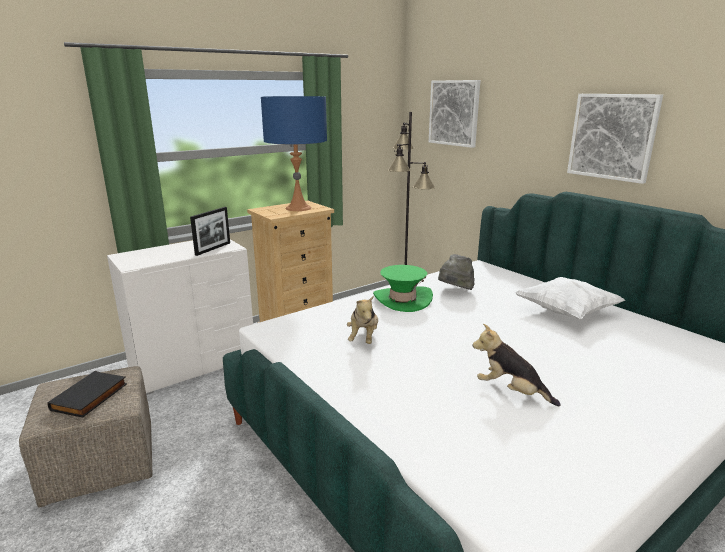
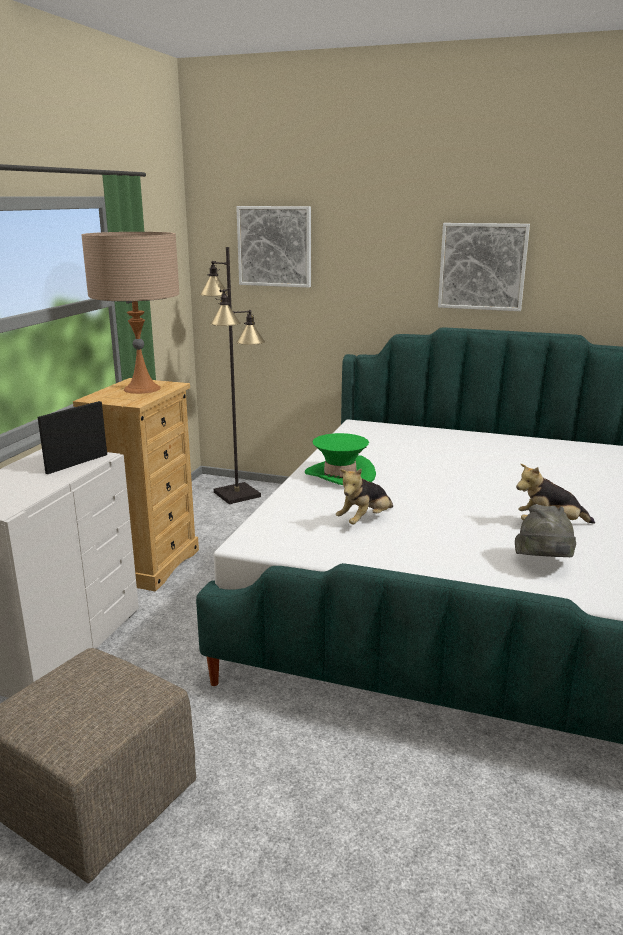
camera: 35 degrees left, 0 degrees up
(90, 397) = (101, 699): black book -> none
(213, 249) = (77, 463): picture frame -> picture frame turned 135 degrees counterclockwise
(298, 208) = (142, 389): blue table lamp -> beige table lamp
(363, 338) = (365, 520): plush toy -> plush toy turned 75 degrees clockwise
(455, 291) = (375, 454): grey hat -> grey hat (543, 564)
(566, 312) = (493, 450): white pillow -> none

